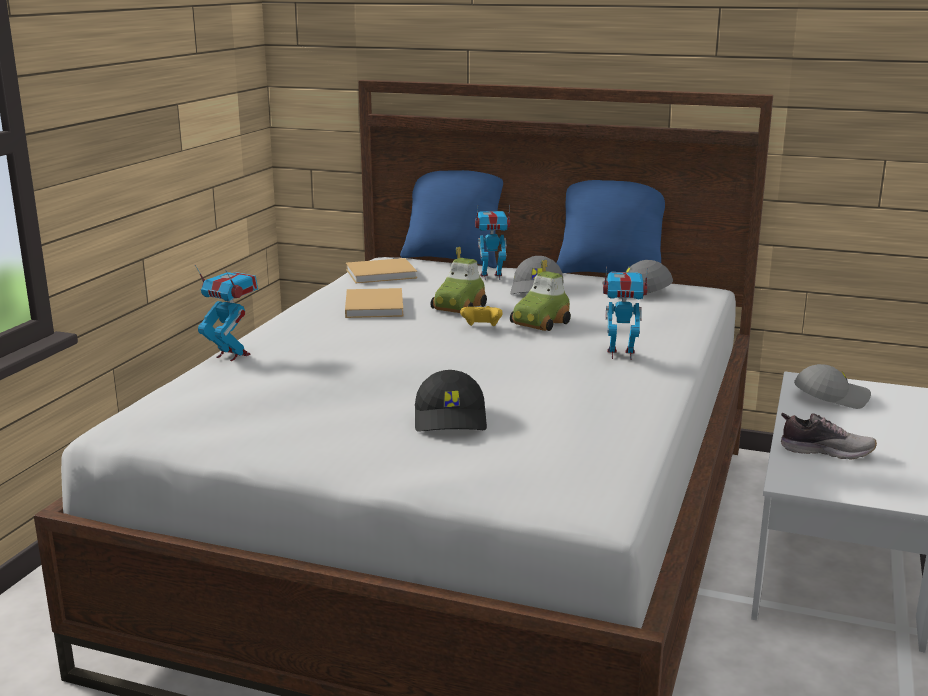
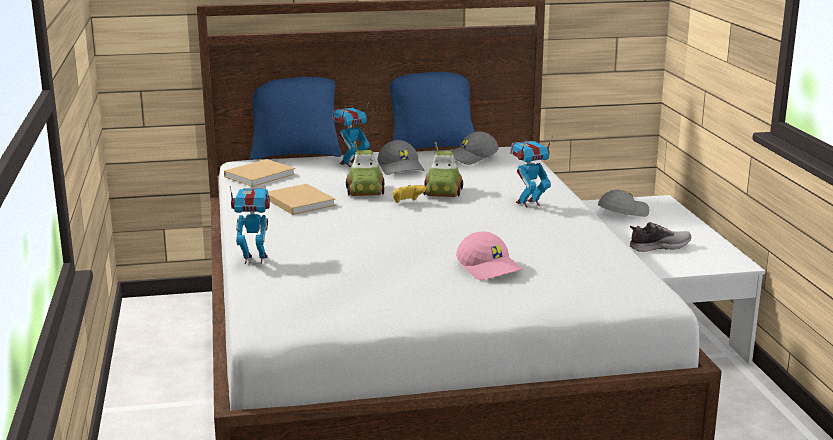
camera: 30 degrees left, 0 degrees up
(452, 419) = (490, 268): black cap -> pink cap

